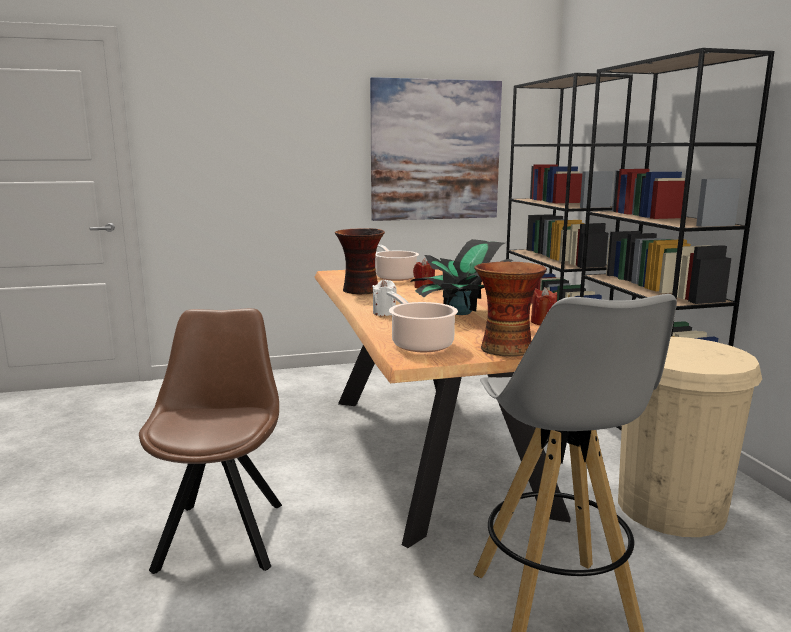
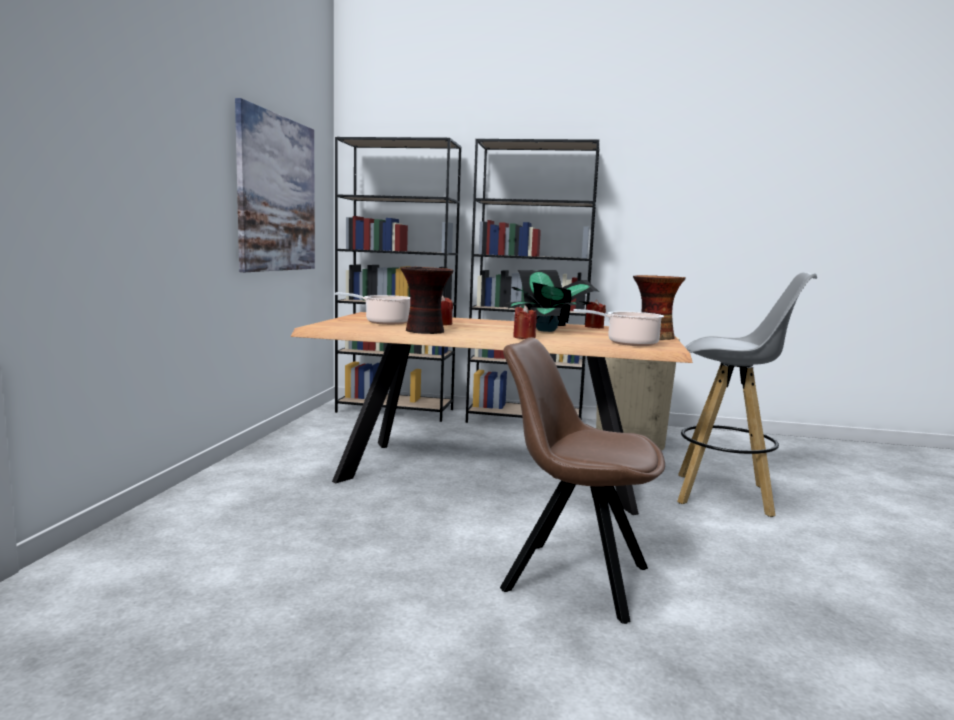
camera: 65 degrees left, 5 degrees down
(384, 313) = (524, 337): white candle -> red candle

